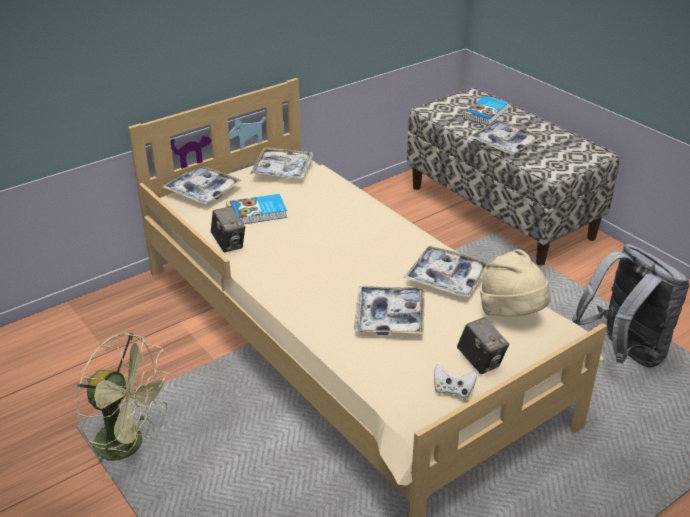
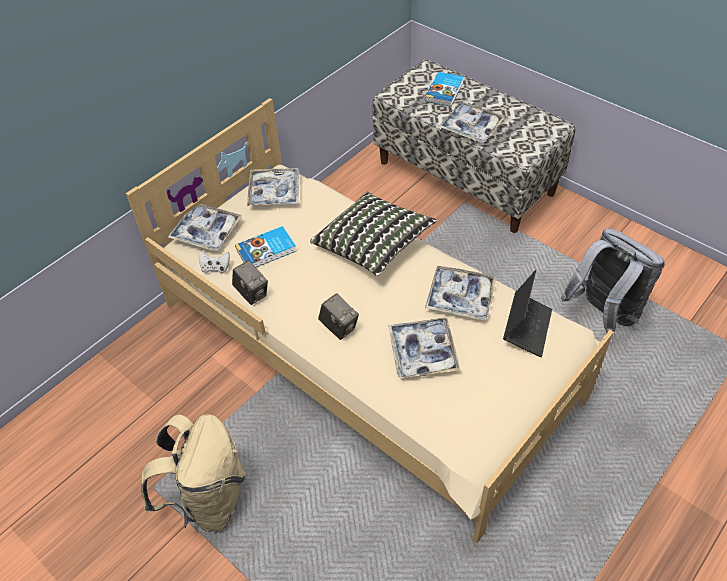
camera: 10 degrees left, 15 degrees up
(129, 445) = (208, 499): green fan -> beige backpack
(368, 224) = (373, 245): none -> pillow
(453, 390) = (499, 424): white game controller -> white game controller (215, 268)
(480, 361) = (514, 387): camera -> camera (339, 327)
(512, 314) = (527, 328): beige hat -> laptop

